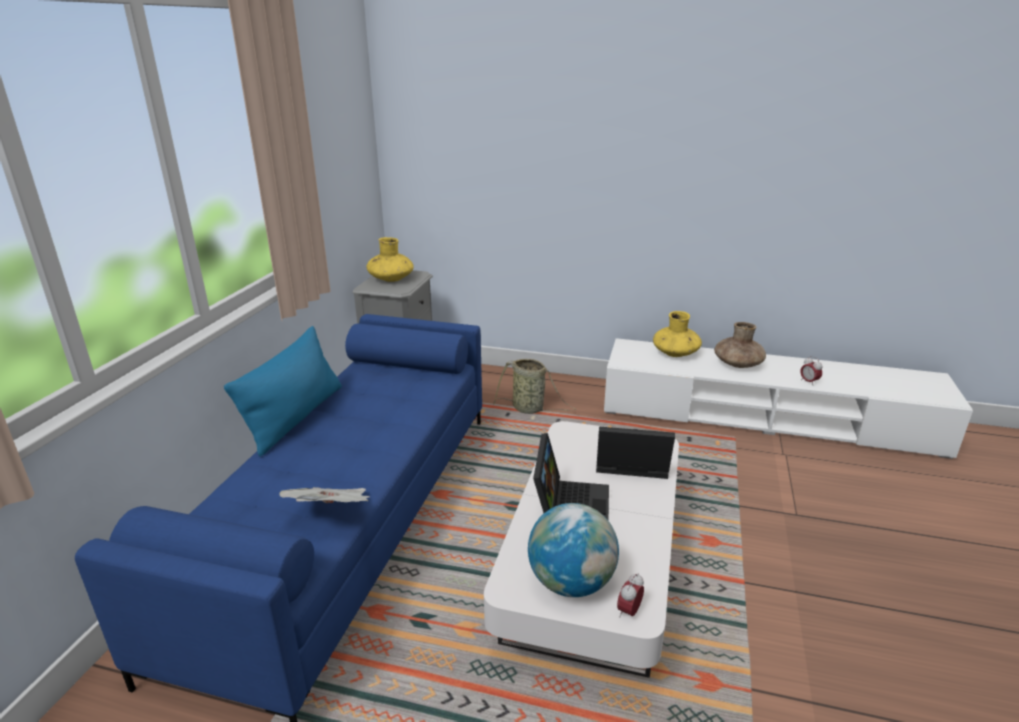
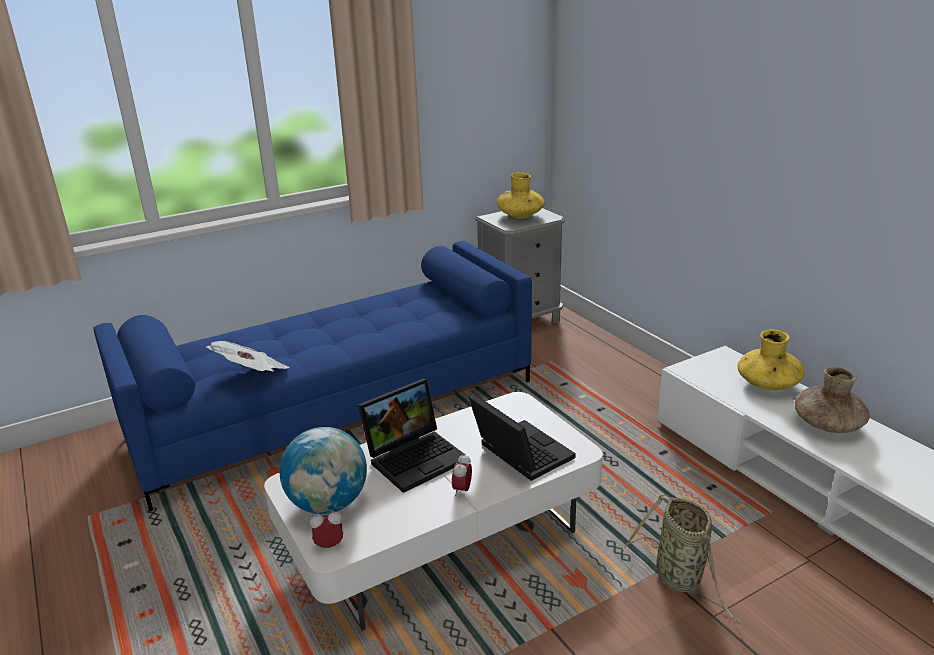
camera: 45 degrees right, 0 degrees up
(296, 417) = (331, 305): blue pillow -> none
(530, 409) = (592, 388): basket -> basket (681, 580)
(808, 382) = (893, 482): alarm clock -> alarm clock (462, 490)

